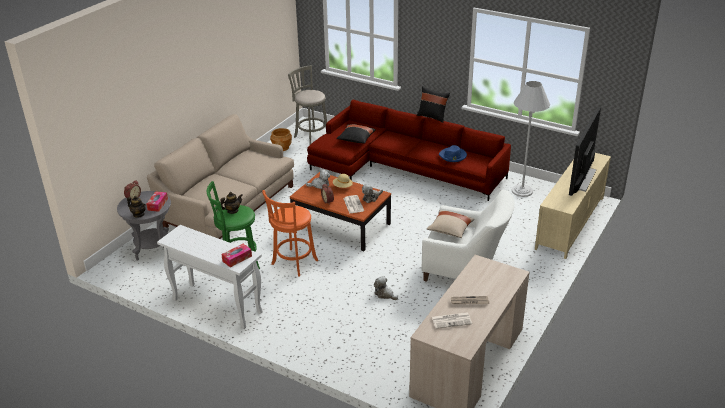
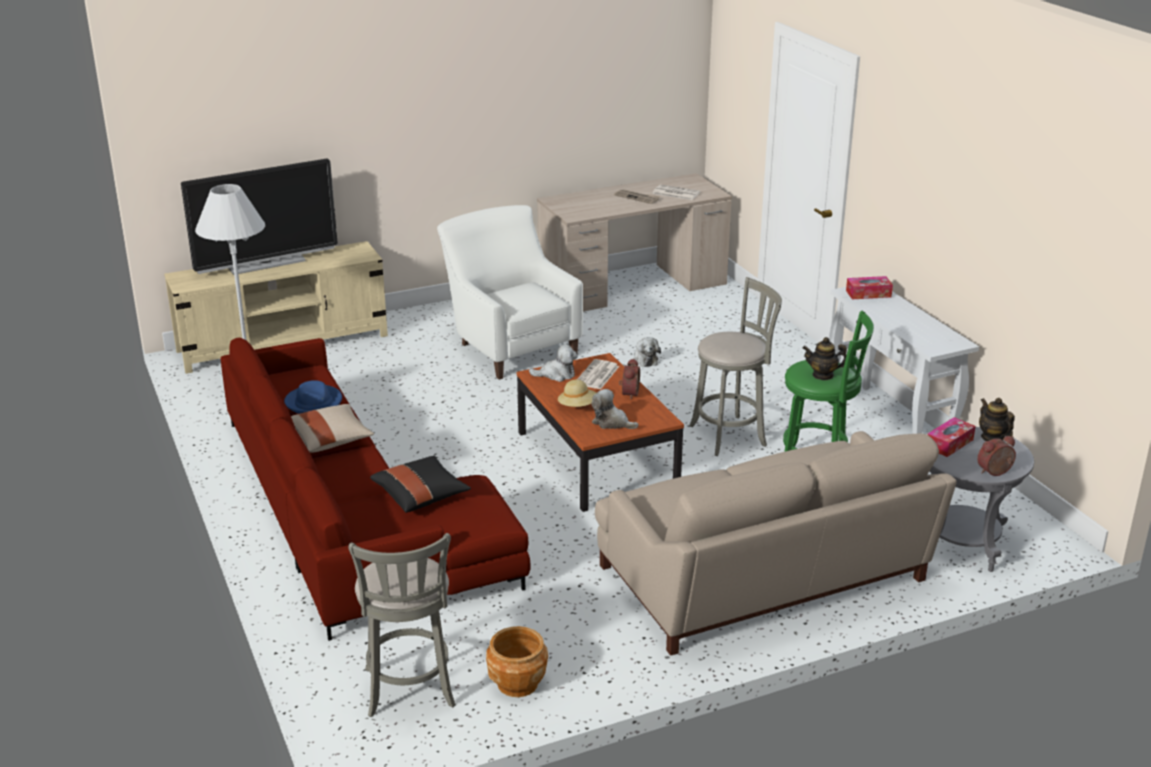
camera: 145 degrees left, 5 degrees down
(293, 263) = (731, 435): orange stool -> grey stool
(432, 117) = (265, 412): black pillow -> none
(450, 230) = (519, 297): beige pillow -> beige pillow (330, 440)

